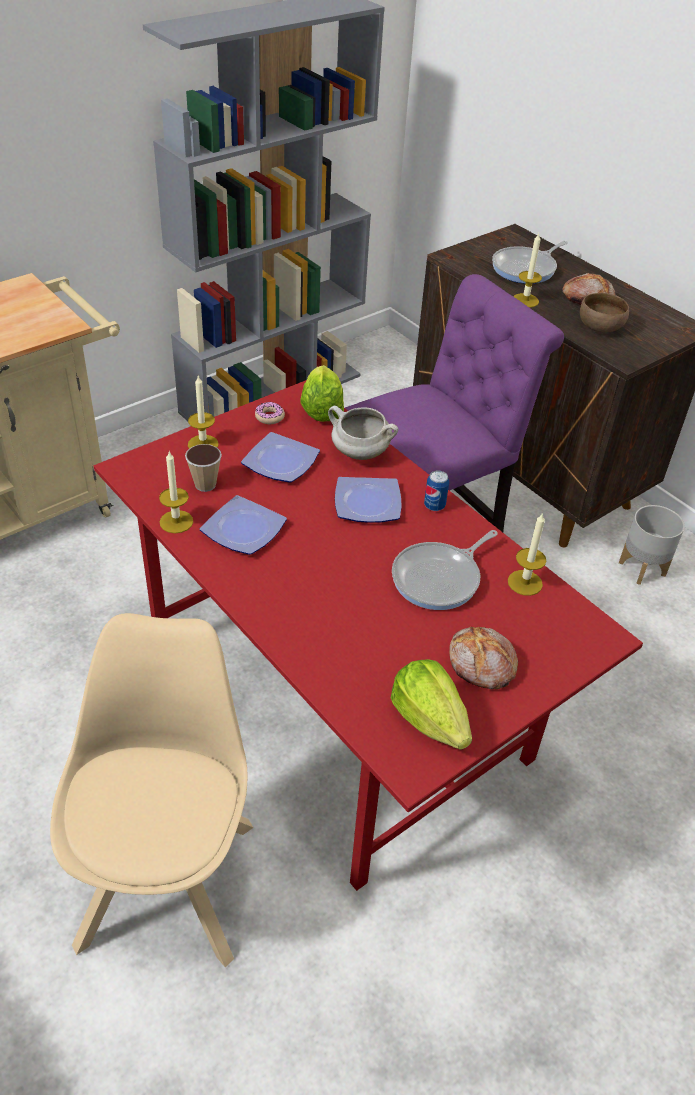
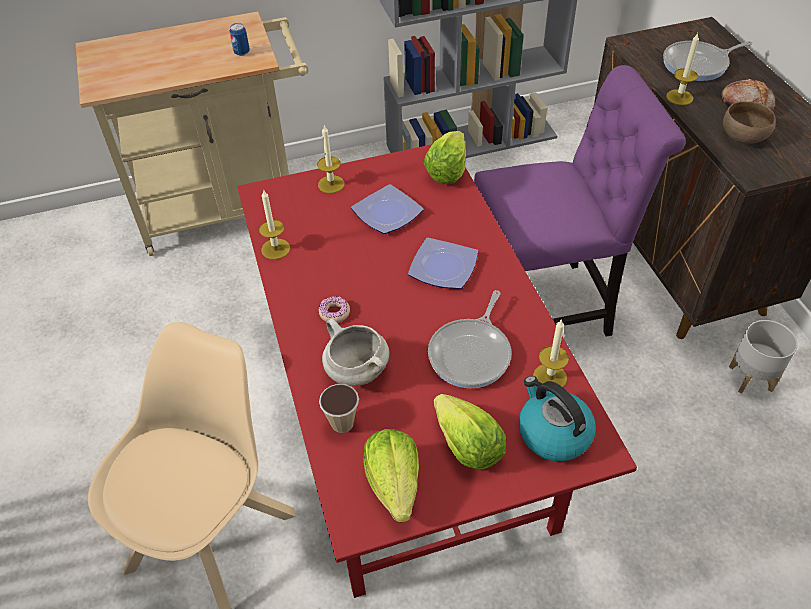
camera: 25 degrees right, 5 degrees up
(205, 485) = (315, 221): cup -> cup (342, 423)
(241, 530) = (324, 268): plate -> none
(269, 417) = (399, 169): donut -> donut (334, 313)
(359, 453) = (460, 218): white cooking pot -> white cooking pot (356, 371)
(434, 506) = (502, 283): can -> can (242, 52)
(439, 578) = (472, 353): frying pan -> frying pan turned 45 degrees counterclockwise
(481, 665) = (467, 446): bread -> lettuce
(554, 632) = (553, 433): none -> kettle

